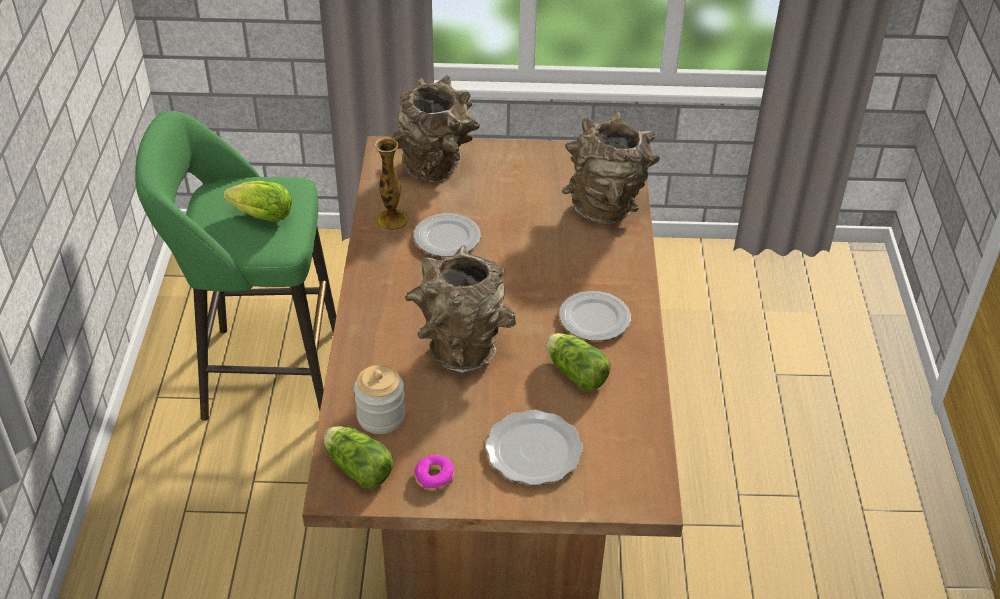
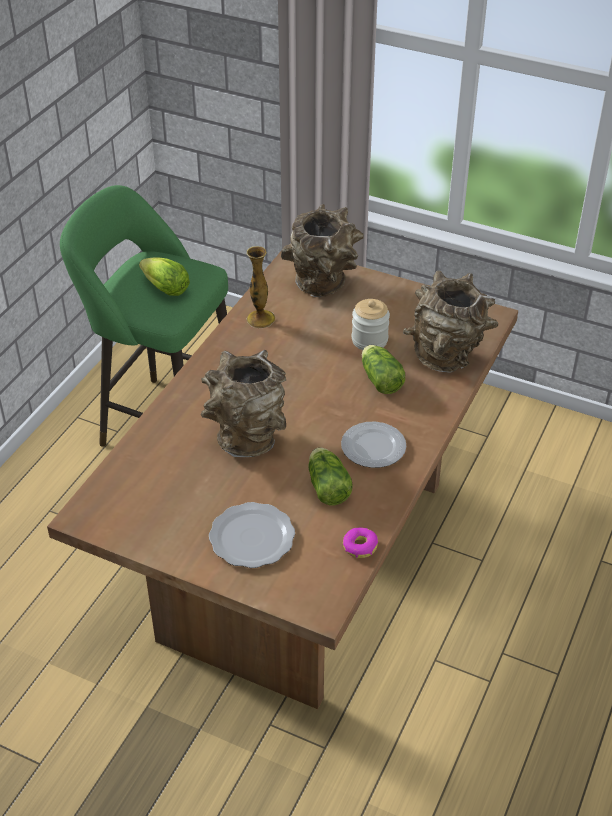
camera: 25 degrees right, 0 degrees up
(357, 467) = (108, 504): lettuce -> lettuce (380, 378)
(381, 417) = (151, 472): jar -> jar (369, 340)
(434, 477) = (161, 532): donut -> donut (359, 546)
(447, 238) = (295, 345): plate -> none

